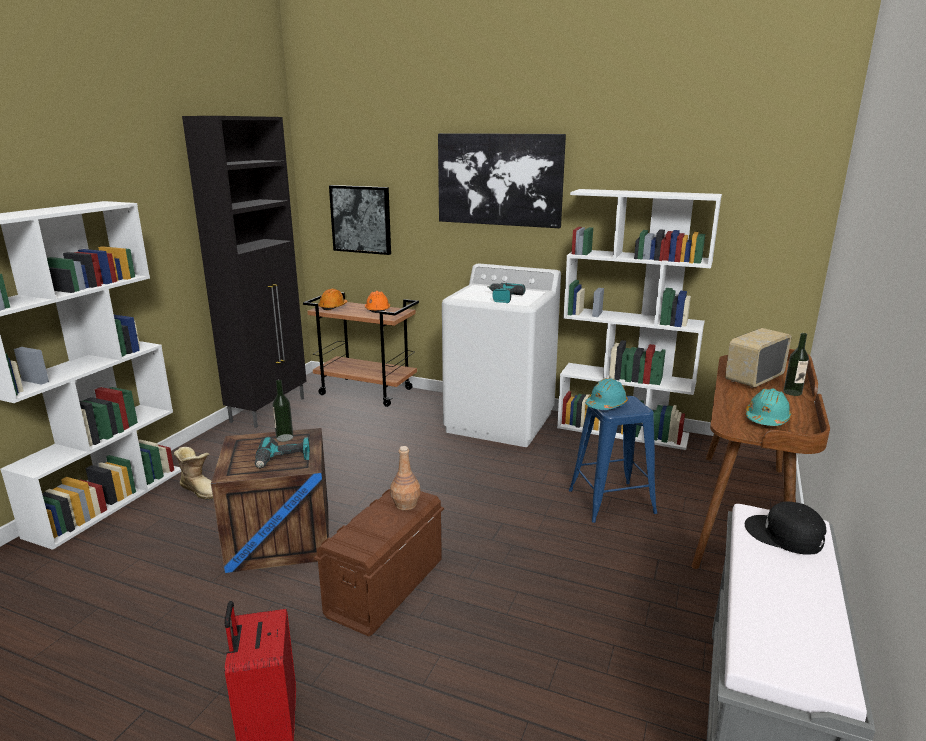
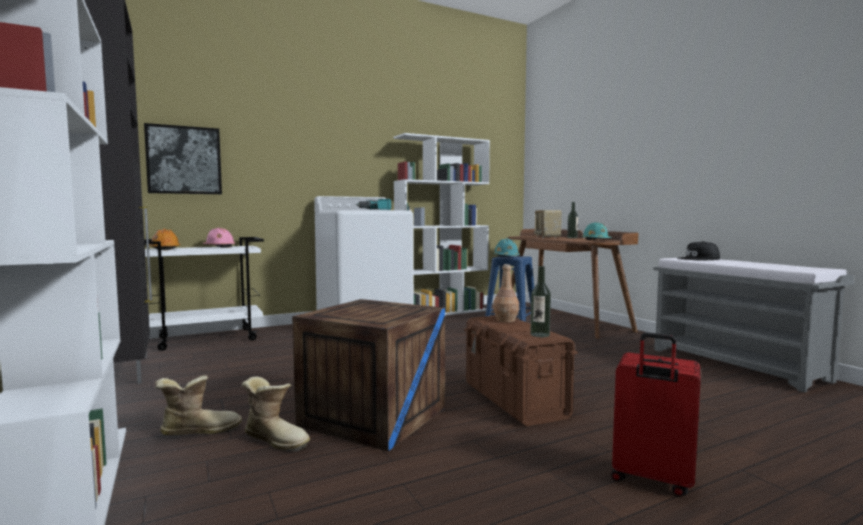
camera: 50 degrees left, 15 degrees down
(210, 522) = (276, 439): none -> boot
(283, 460) = (397, 310): power drill -> none
(284, 437) = (352, 306): bottle -> bottle (540, 335)
(367, 391) = (208, 339): brown cart -> white cart
(377, 309) = (219, 247): orange hard hat -> pink hard hat
(499, 180) = (329, 128): picture -> none

